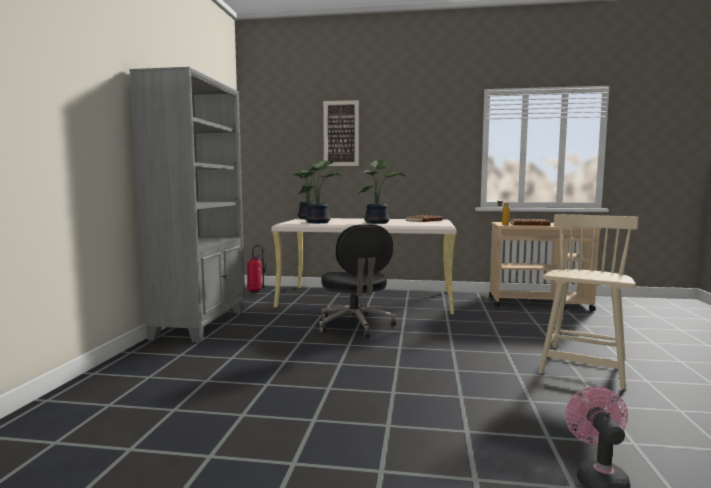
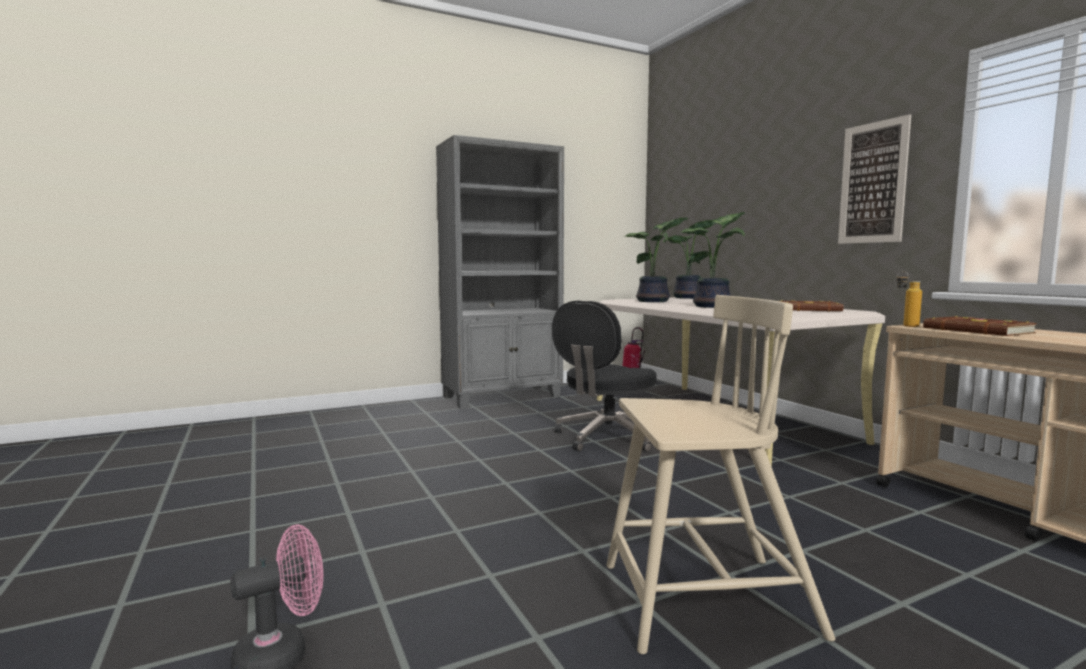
camera: 55 degrees right, 0 degrees up
(341, 133) = (740, 177): picture -> picture (873, 183)

